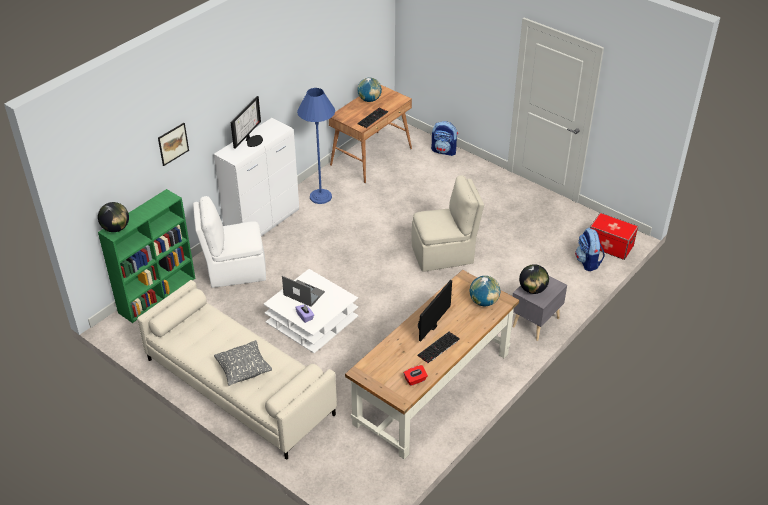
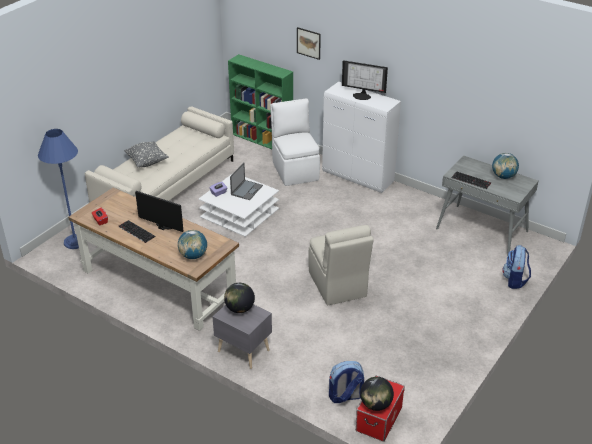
camera: 85 degrees right, 5 degrees down
(116, 228) = (242, 59): globe -> globe (375, 404)
(320, 197) = (406, 204): blue floor lamp -> blue floor lamp (75, 242)
(371, 156) = (482, 230): brown desk -> grey desk

